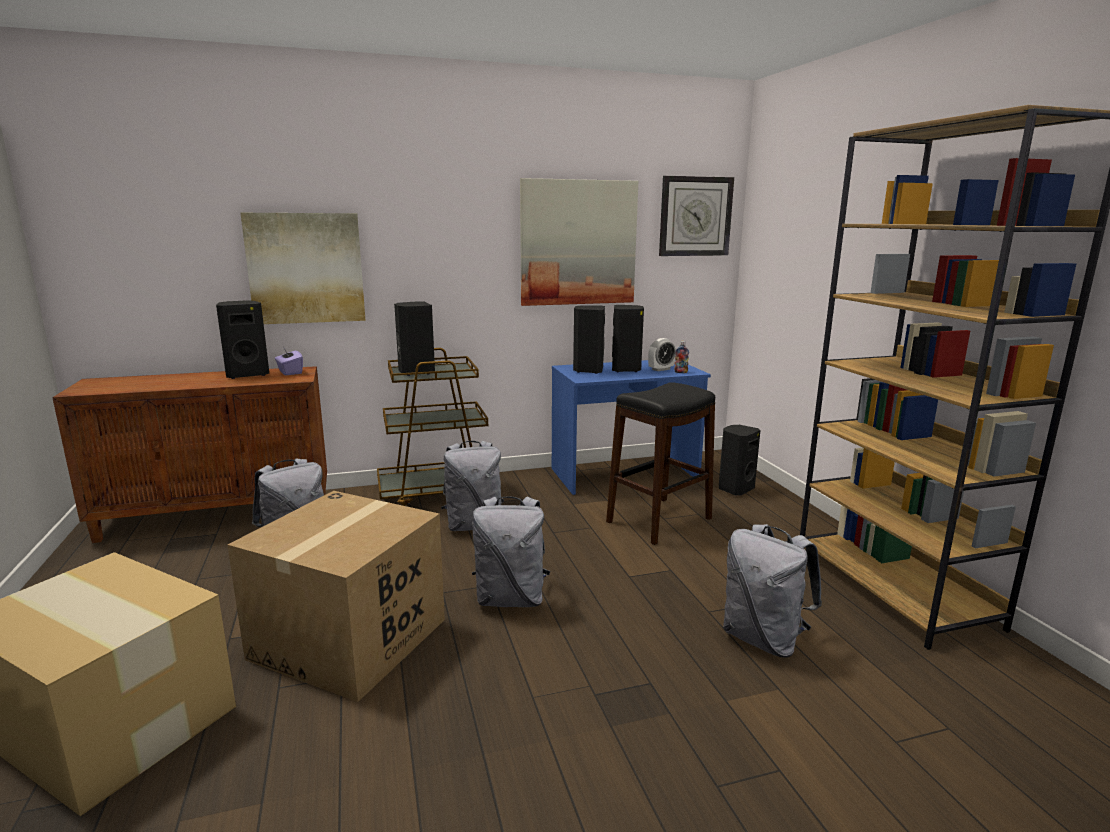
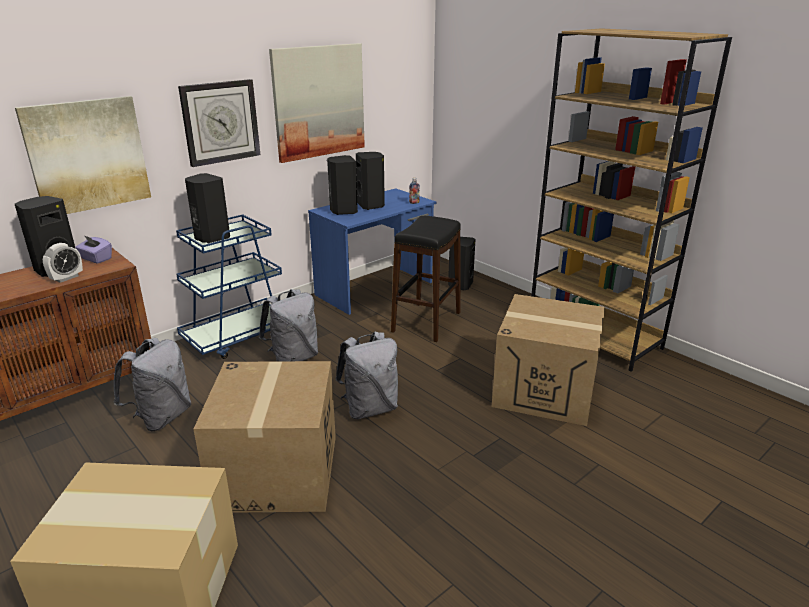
camera: 25 degrees left, 10 degrees up
(438, 493) = (239, 337): brown cart -> blue cart
(661, 369) = (397, 202): alarm clock -> alarm clock (67, 278)
(695, 216) = (402, 69): wall clock -> wall clock (220, 122)
(764, 639) = (545, 390): grey backpack -> cardboard box

